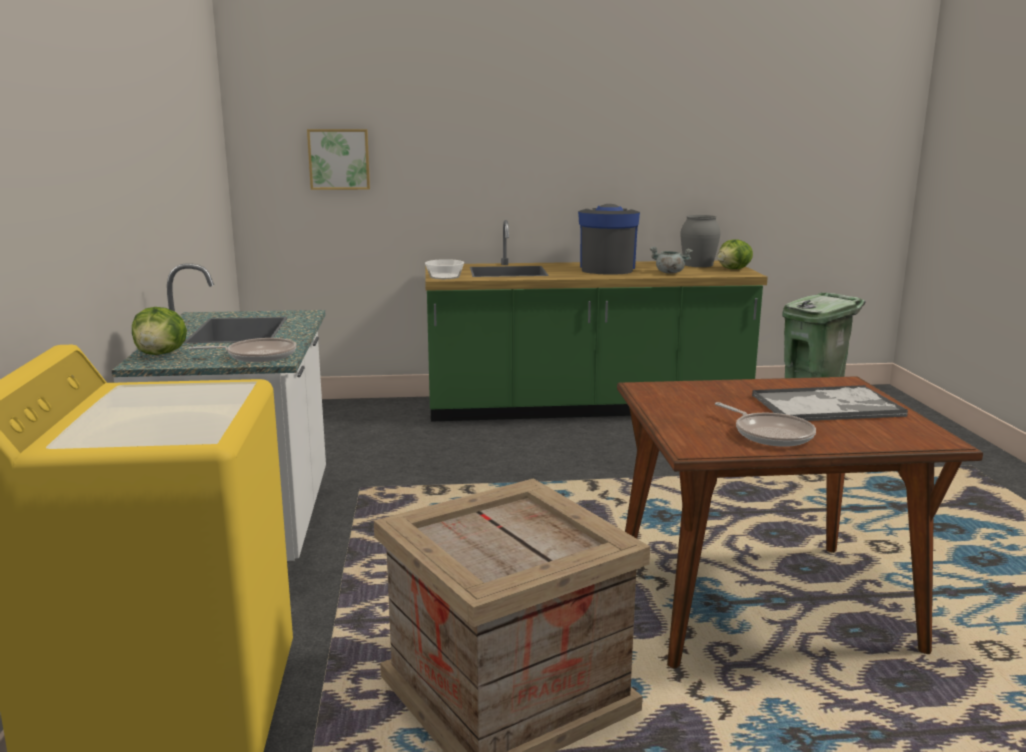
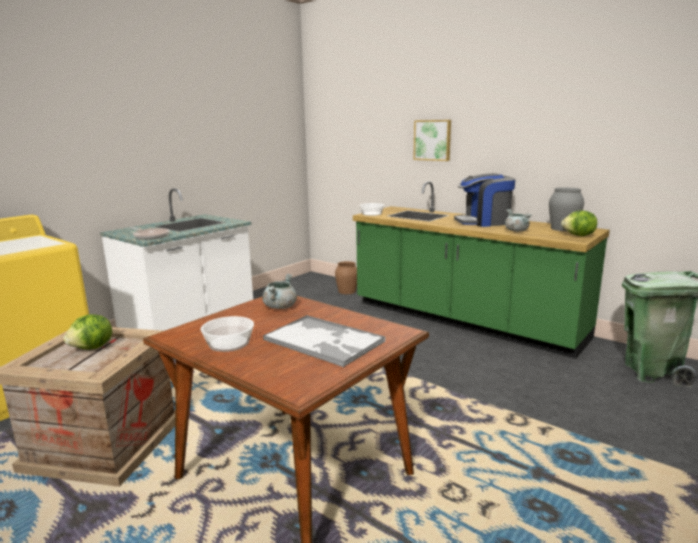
camera: 45 degrees right, 0 degrees up
(161, 354) = (132, 229): lettuce -> lettuce (92, 348)
(339, 159) = (351, 139): picture -> picture (432, 140)
(374, 413) = (347, 291): none -> brown vase
(607, 268) = (484, 222): coffee machine -> coffee machine turned 150 degrees counterclockwise
(686, 394) = (280, 306): none -> grey cooking pot
(770, 434) = (229, 343): frying pan -> bowl

